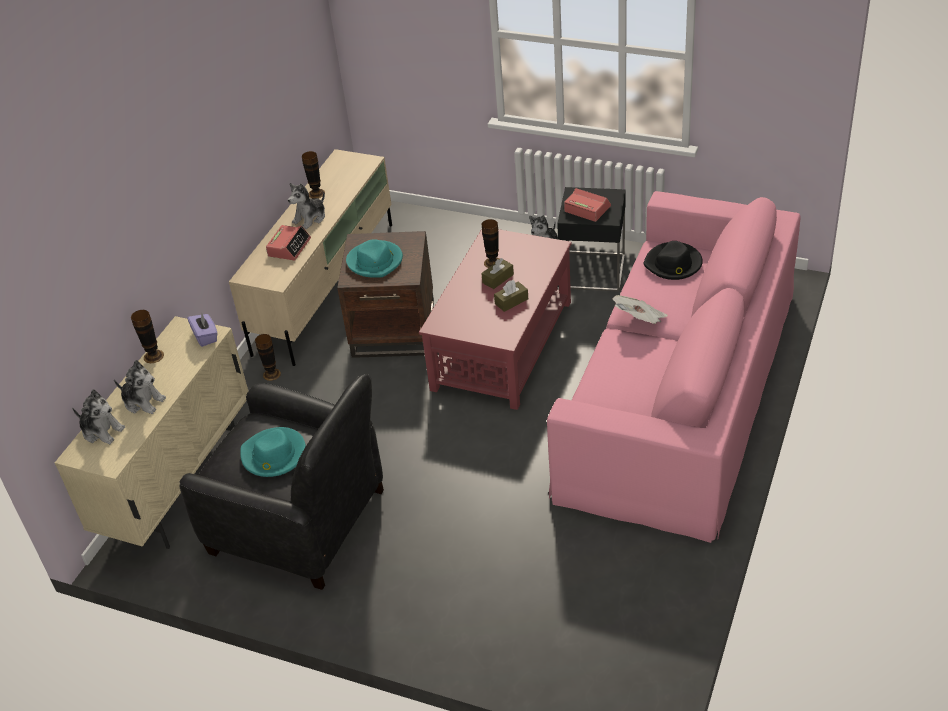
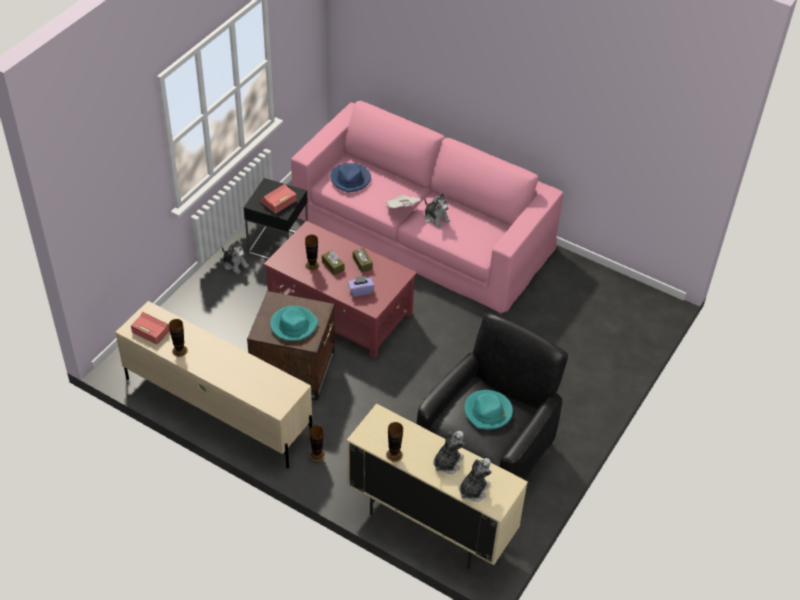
camera: 85 degrees left, 5 degrees up
(205, 336) = (381, 419): purple tissue box -> purple tissue box (360, 291)
(289, 247) = (251, 376): alarm clock -> alarm clock (152, 330)
(310, 218) = (215, 358): plush toy -> plush toy (436, 218)
(673, 264) = (350, 179): black hat -> blue hat

